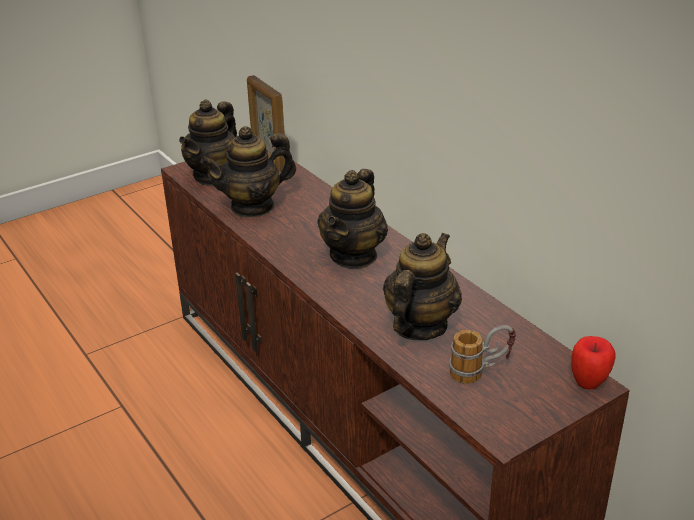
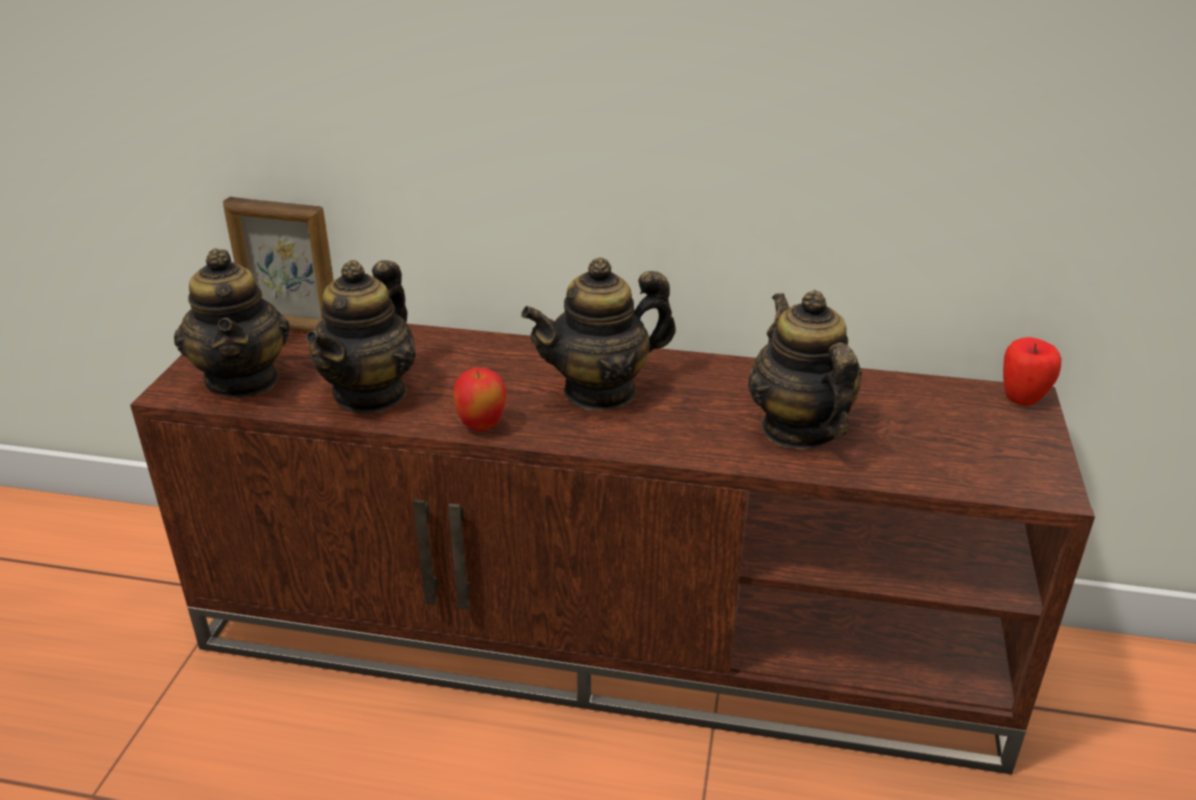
camera: 45 degrees left, 0 degrees up
(273, 245) = (482, 426): none -> apple
(354, 256) = (600, 391): teapot -> teapot turned 90 degrees clockwise
(480, 372) = (928, 441): mug -> none

